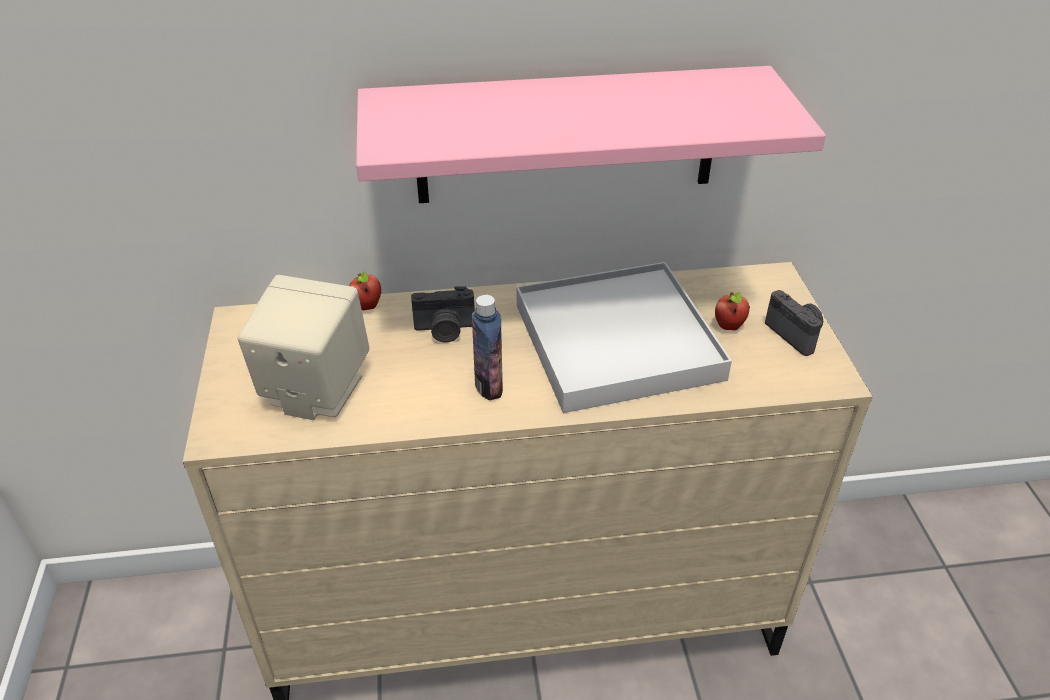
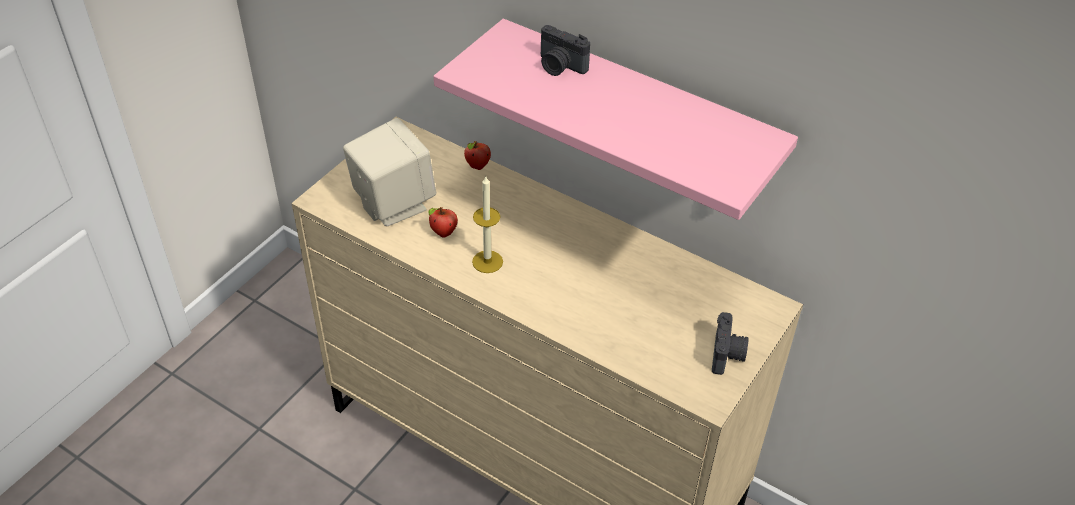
camera: 40 degrees right, 5 degrees up
(445, 330) = (504, 210): camera -> camera (560, 66)
(488, 386) = (487, 261): bottle -> candle
(617, 341) = (600, 283): white tray -> none
(729, 327) = (687, 321): apple -> apple (443, 234)

